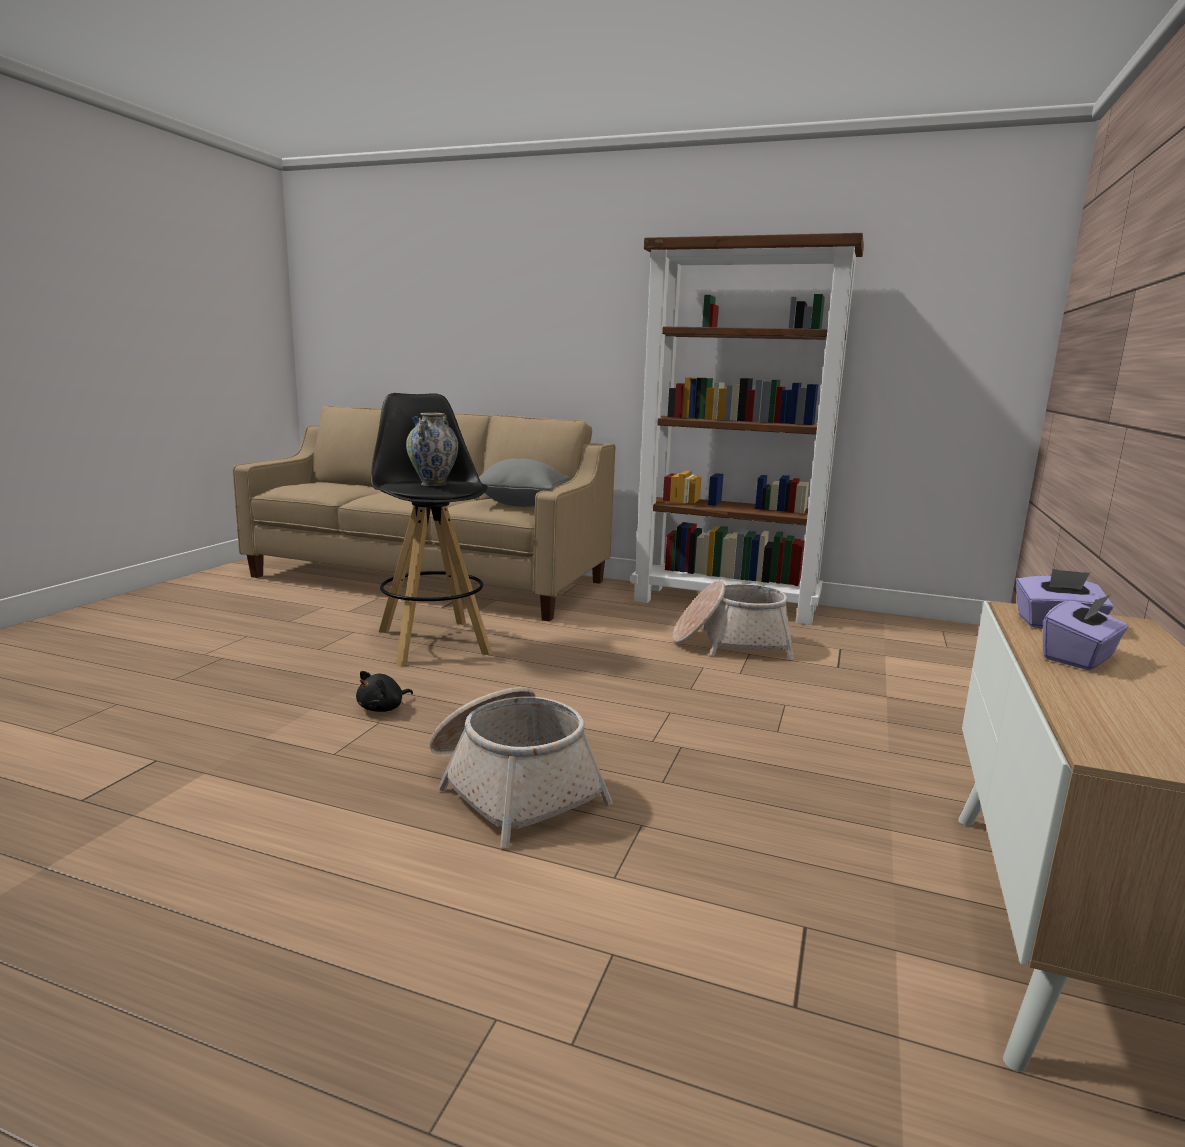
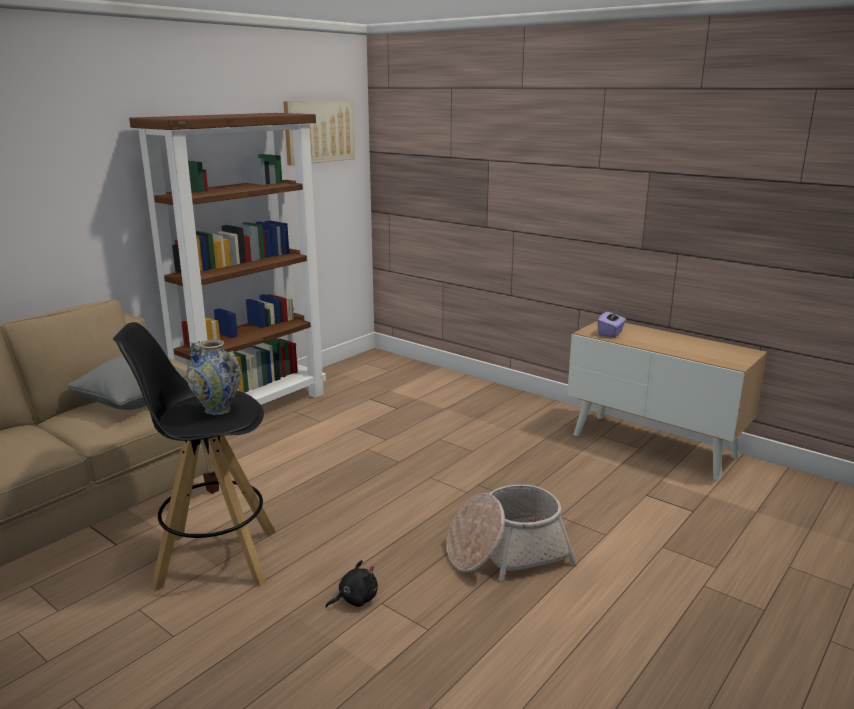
camera: 70 degrees left, 5 degrees up
(383, 708) = (355, 599): black plush toy -> black plush toy turned 90 degrees counterclockwise
(730, 643) = (333, 429): basket -> none
(949, 275) = (319, 131): none -> picture
(1079, 658) = (650, 342): purple tissue box -> none

